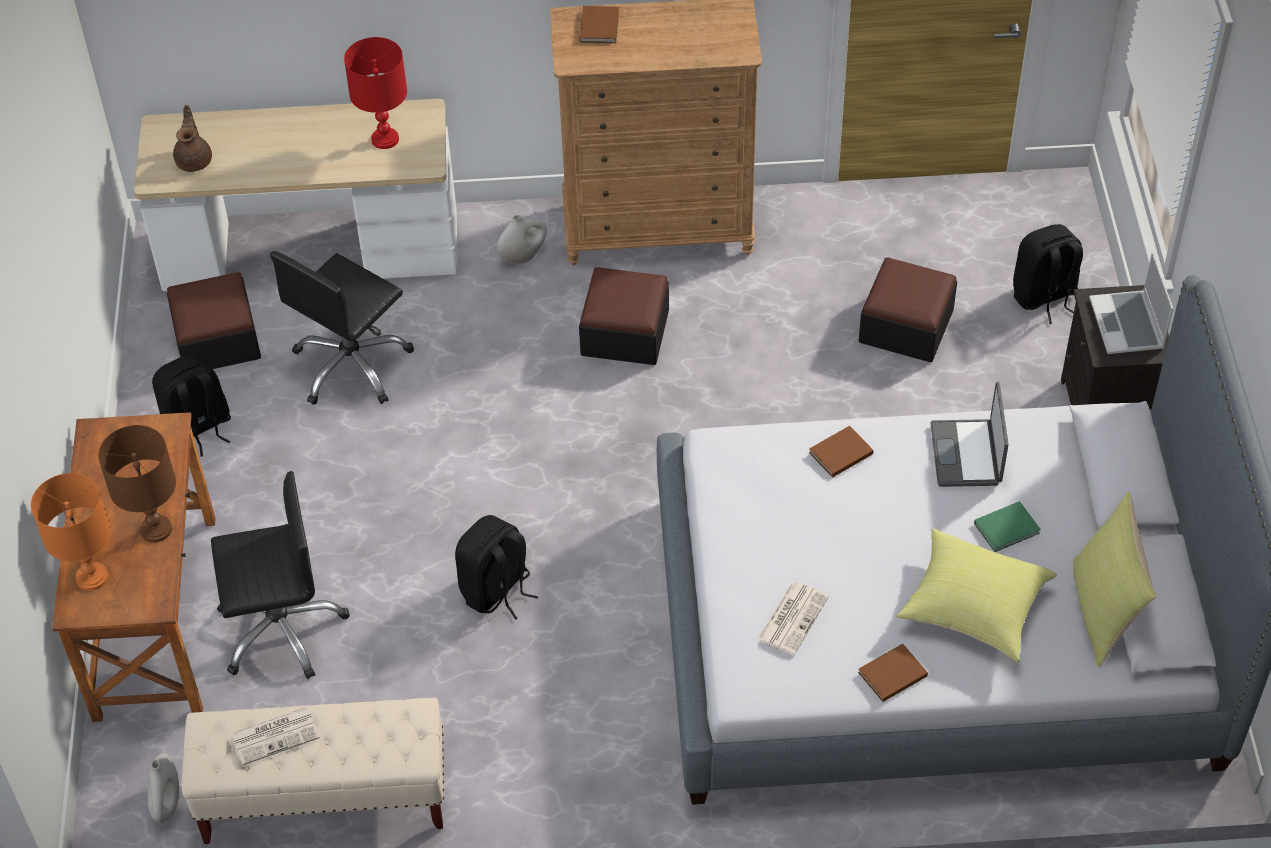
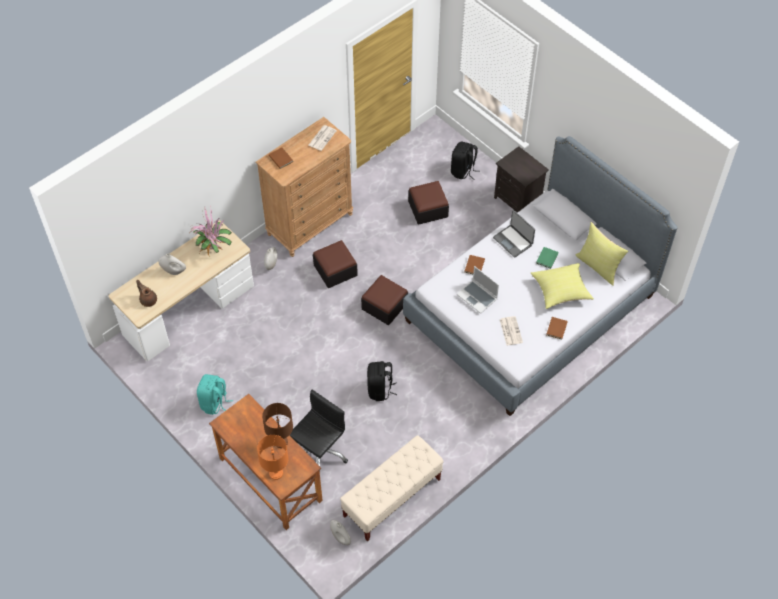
camera: 40 degrees left, 5 degrees up
(198, 428) = (214, 403): black backpack -> turquoise backpack
(217, 340) = (188, 366): ottoman -> ottoman (384, 306)
(276, 735) = (379, 483): newspaper -> newspaper (322, 137)
(282, 138) = (174, 271): none -> white vase
(352, 365) = (249, 343): black office chair -> none
(384, 139) = (213, 248): red table lamp -> potted plant
(1128, 325) = (523, 165): laptop -> laptop (477, 297)

